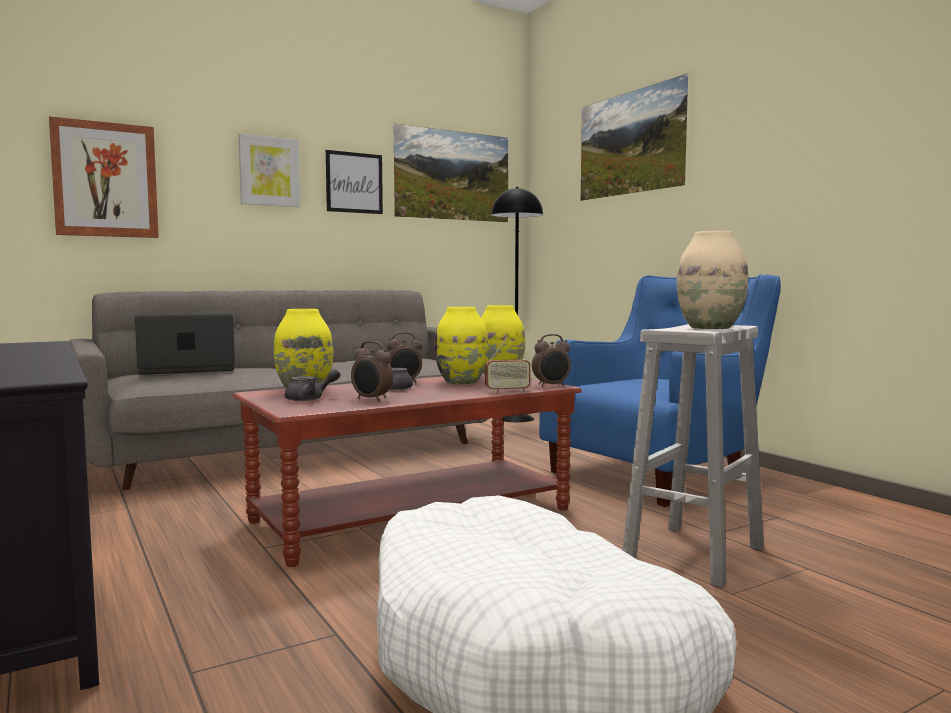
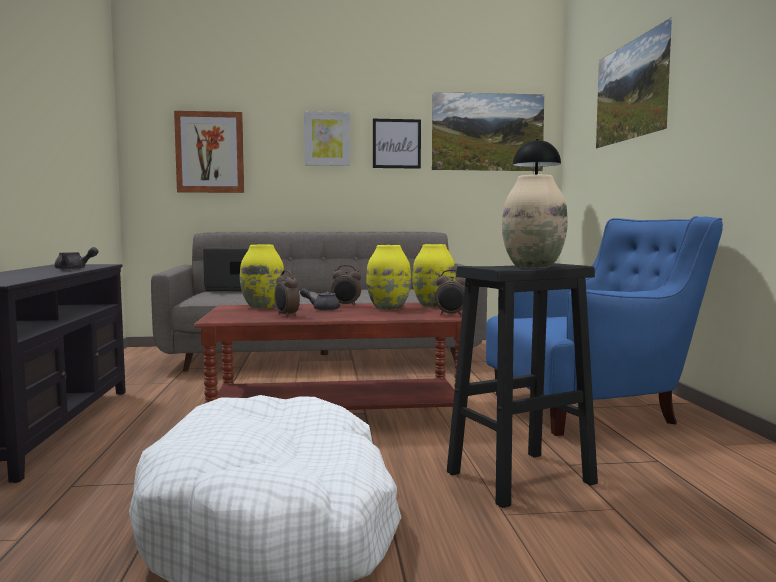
camera: 25 degrees right, 0 degrees up
(310, 399) = (248, 312): grey teapot -> grey teapot (74, 269)
(507, 391) = (403, 316): radio -> none
(693, 555) = (518, 478): white stool -> black stool

